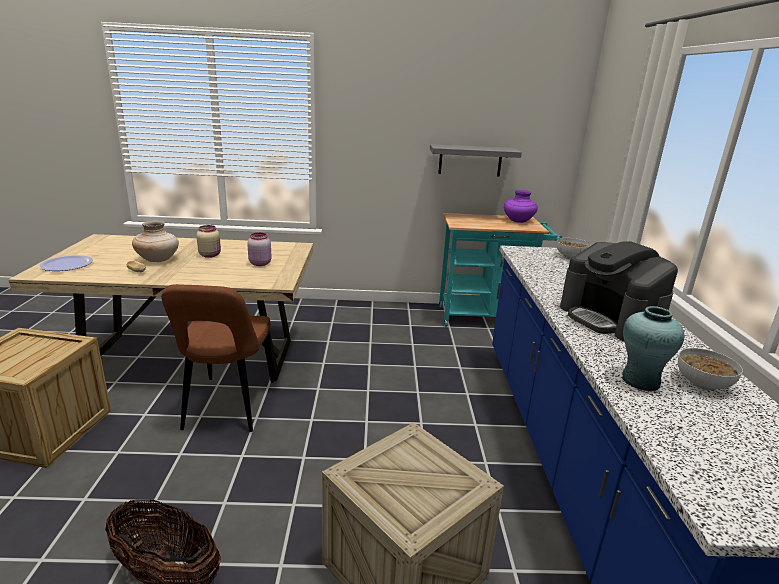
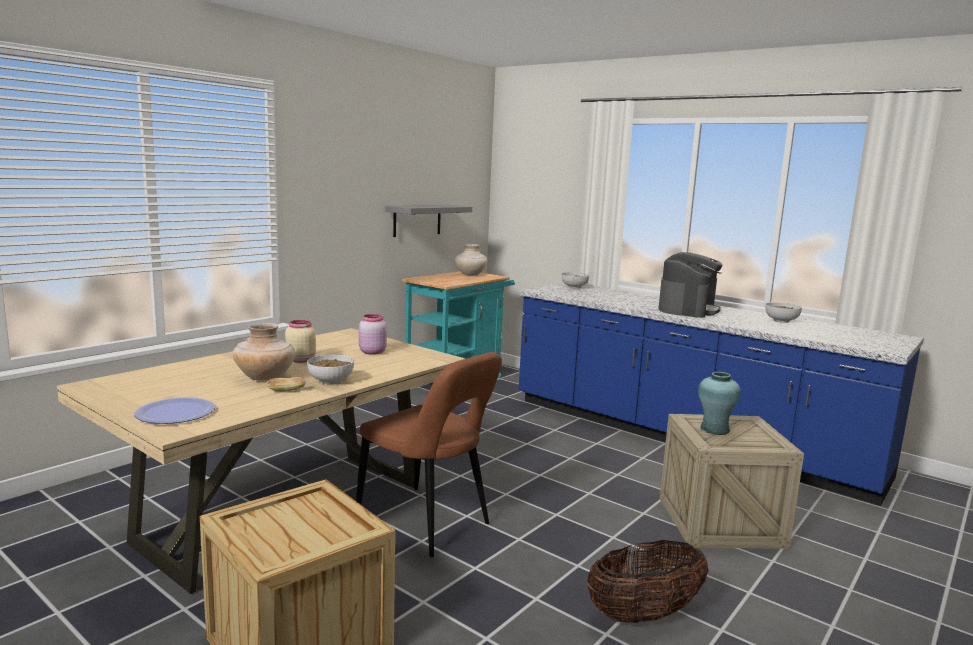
camera: 50 degrees left, 10 degrees down
(172, 274) = (330, 381): none -> bowl
(518, 221) = (470, 274): purple vase -> beige vase
(610, 319) = (688, 309): coffee machine -> coffee machine turned 75 degrees counterclockwise
(640, 381) = (768, 326): turquoise vase -> turquoise vase (715, 430)

